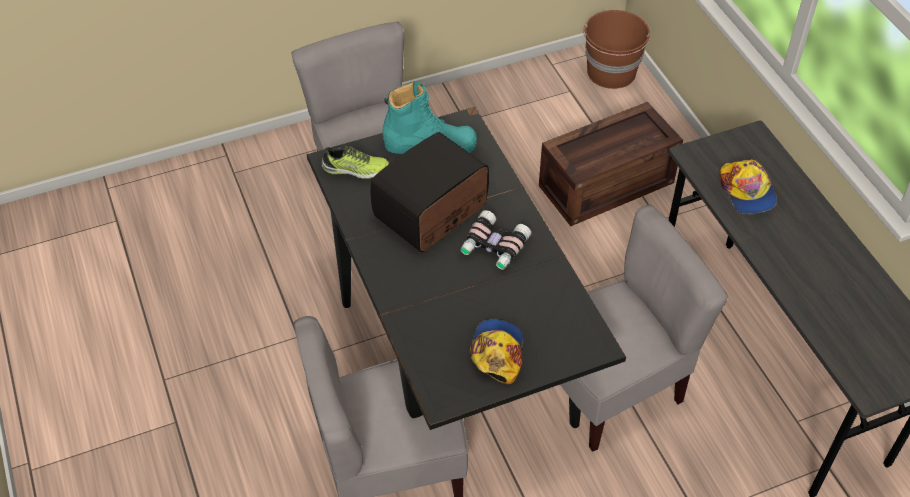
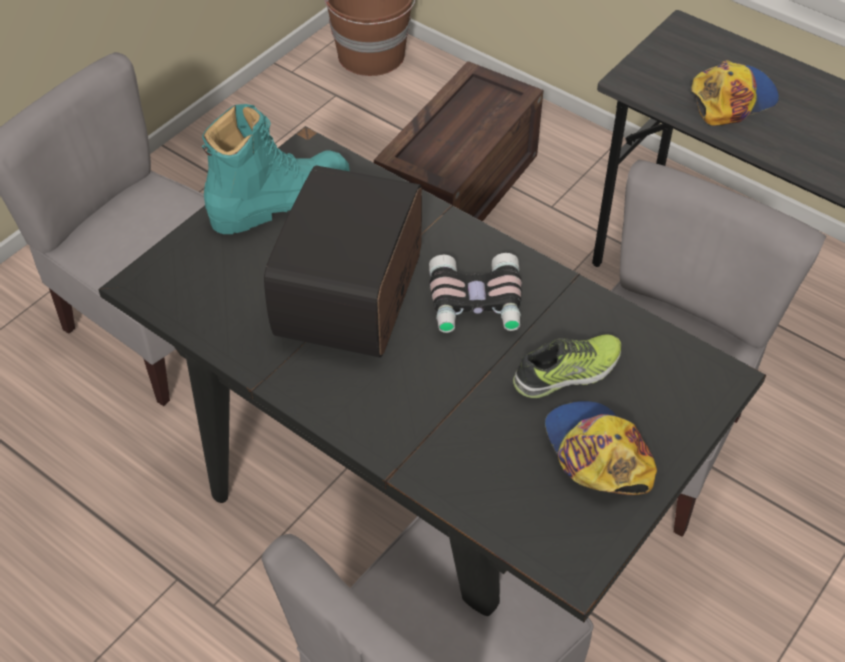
camera: 30 degrees left, 0 degrees up
(355, 169) = (192, 280): shoe -> shoe (568, 373)
(747, 191) = (732, 98): cap -> cap turned 75 degrees counterclockwise

